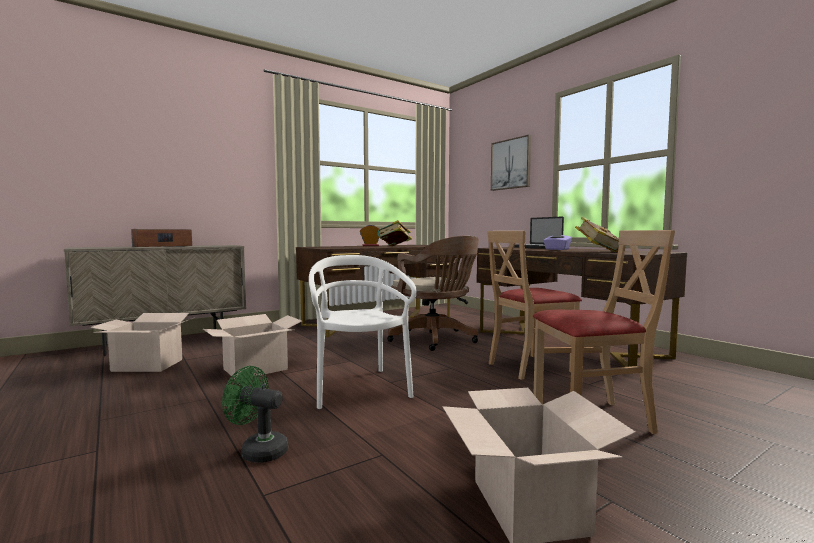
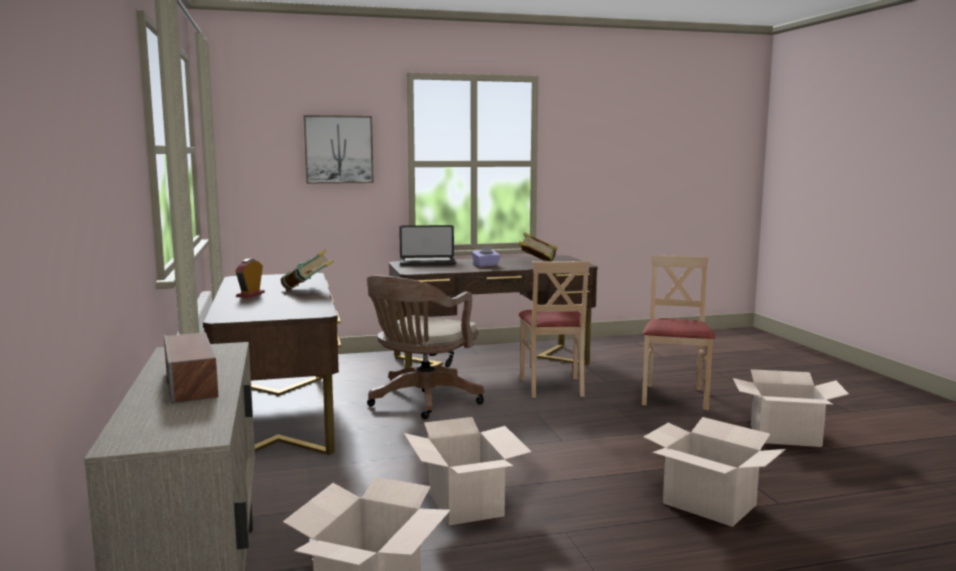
camera: 70 degrees left, 5 degrees up
(258, 451) = (709, 504): green fan -> cardboard box
(358, 388) = (573, 455): white chair -> none
(435, 340) = (422, 401): brown office chair -> brown office chair turned 135 degrees clockwise

